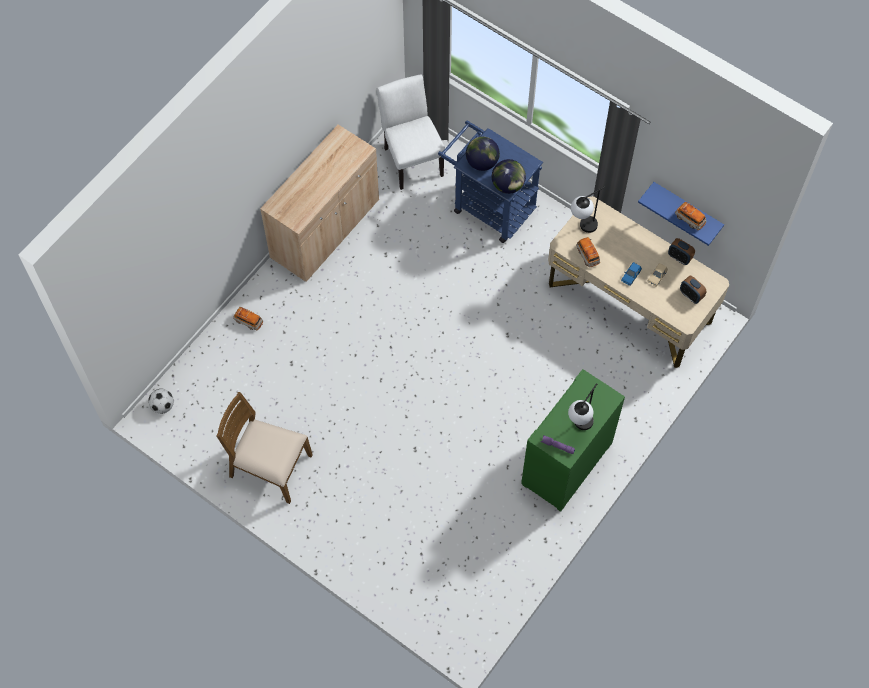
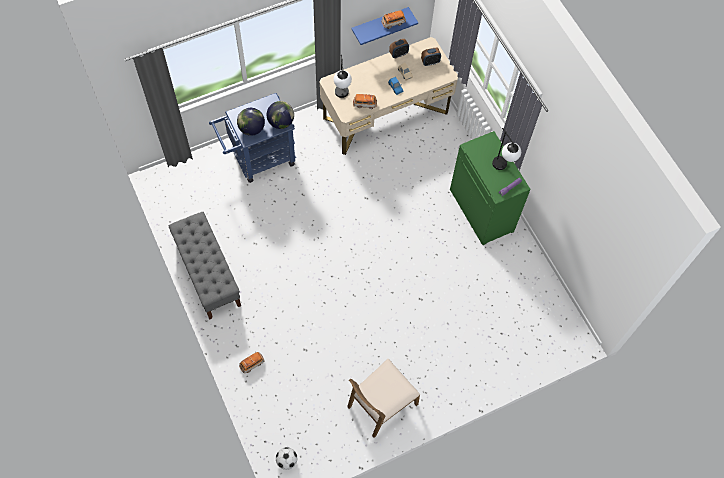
camera: 65 degrees left, 0 degrees up
(325, 229) = (208, 273): beige cabinet -> grey bench
(411, 158) = (186, 188): white chair -> none

